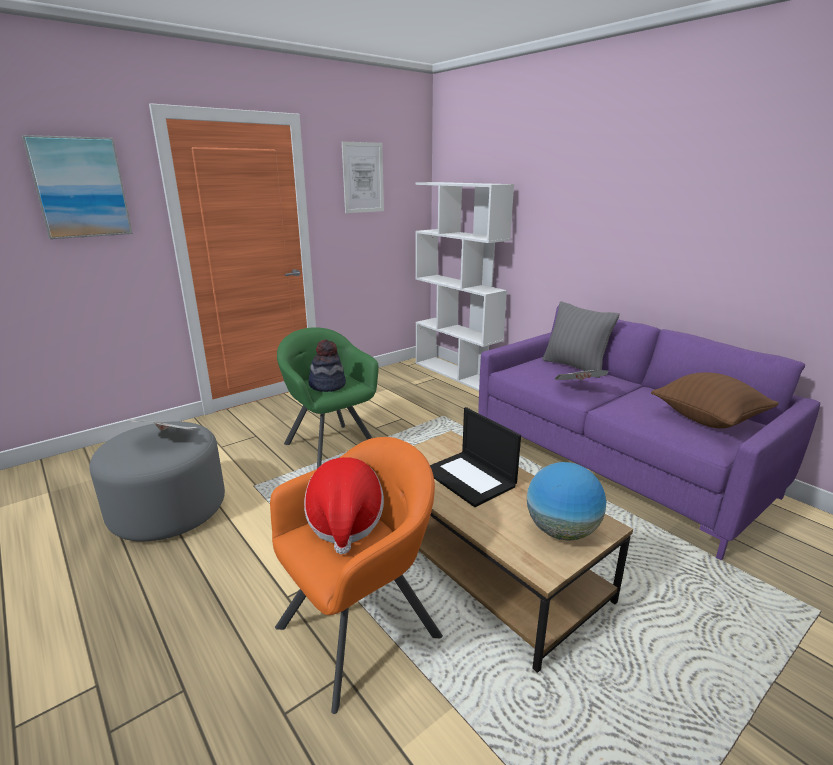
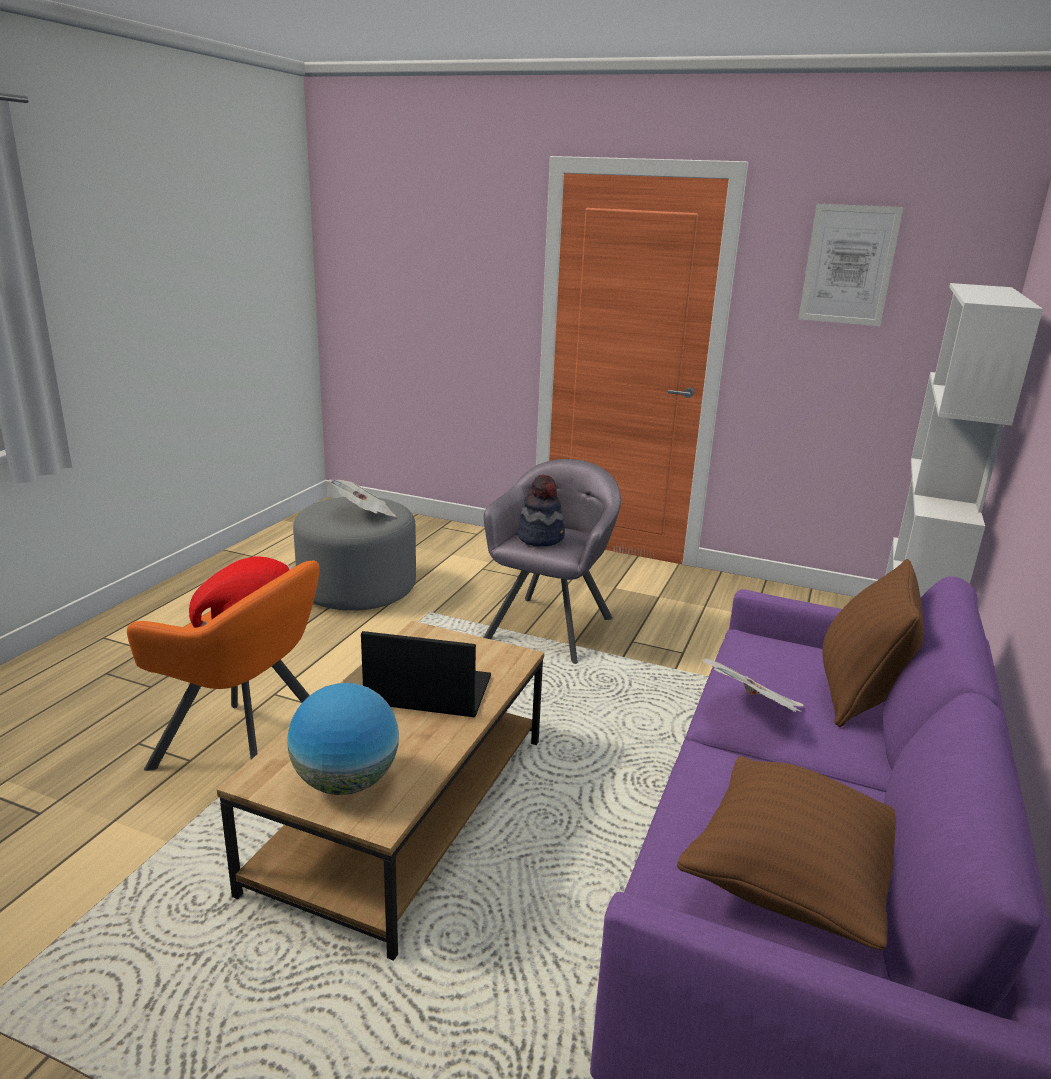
camera: 60 degrees right, 0 degrees up
(80, 188) = (467, 247): picture -> none
(332, 447) = (550, 628): green armchair -> grey armchair
(470, 478) = (427, 691): laptop -> laptop turned 75 degrees clockwise
(574, 367) = (859, 694): grey pillow -> brown pillow

